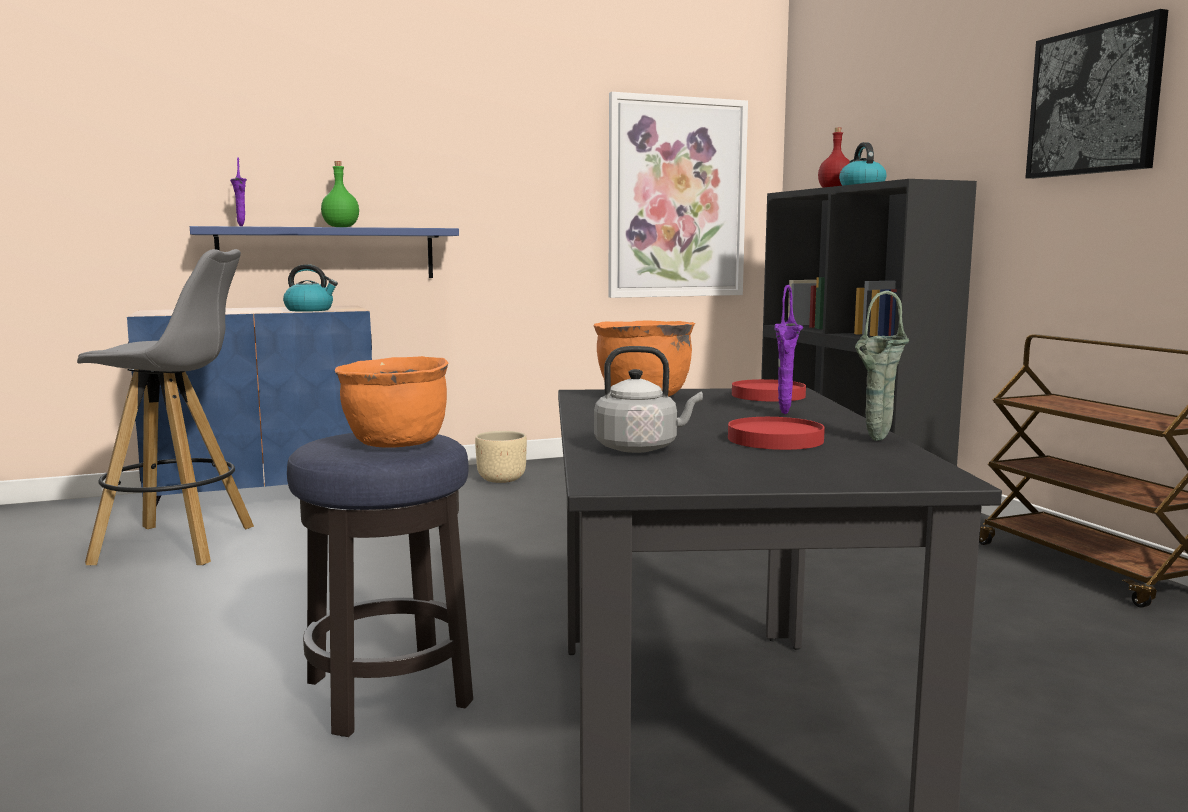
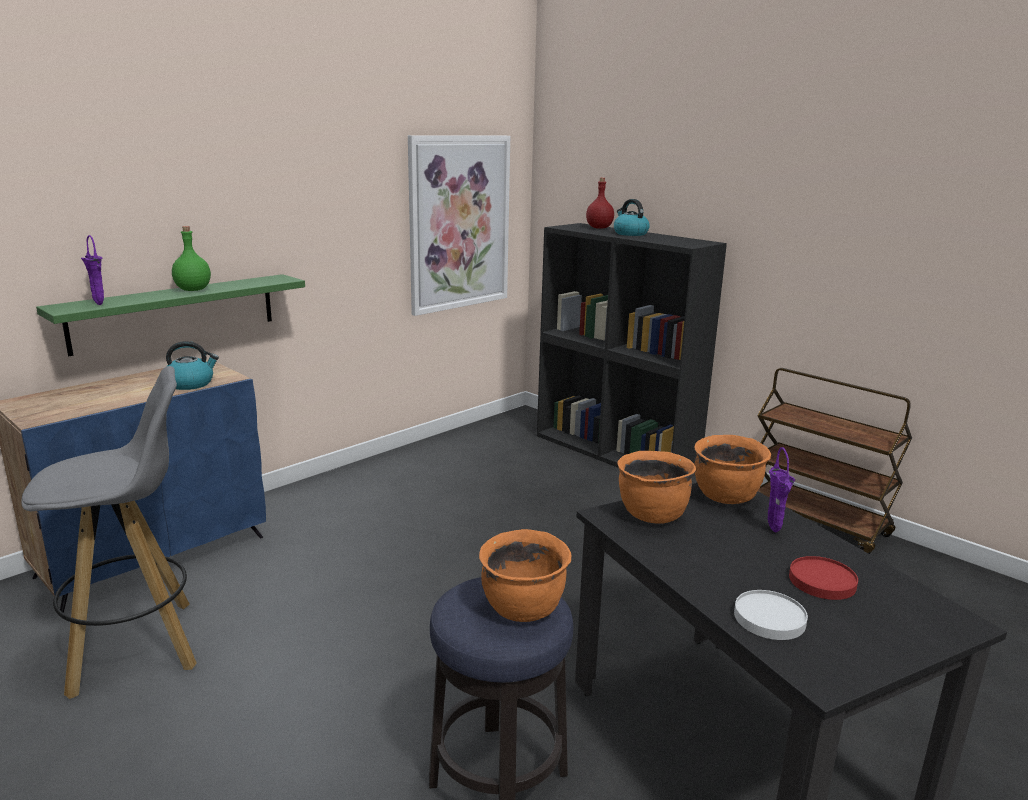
camera: 25 degrees left, 10 degrees up
(327, 253) = (175, 313): blue shelf -> green shelf
(502, 479) = (356, 493): beige planter -> none
(640, 448) = (769, 618): grey kettle -> white plate
(769, 395) = (726, 497): red plate -> orange cooking pot
(875, 440) = (873, 569): green vase -> none
(1094, 101) = (824, 205): picture -> none

